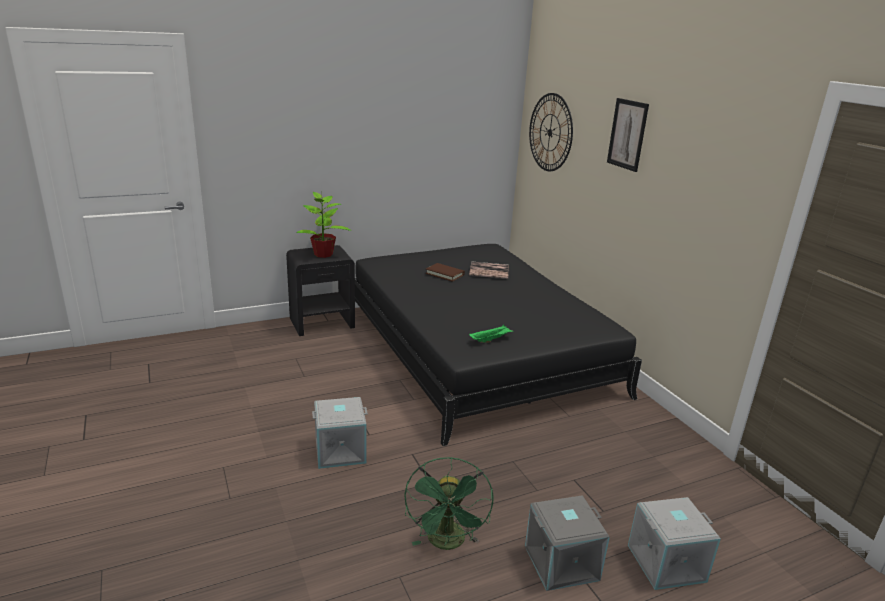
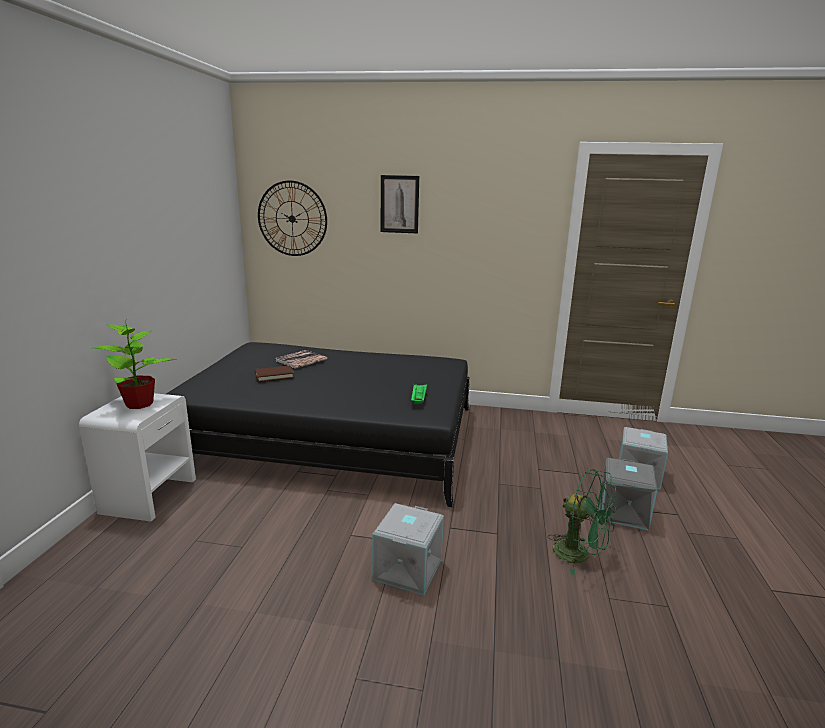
camera: 55 degrees left, 5 degrees down
(322, 322) = (149, 495): black nightstand -> white nightstand

